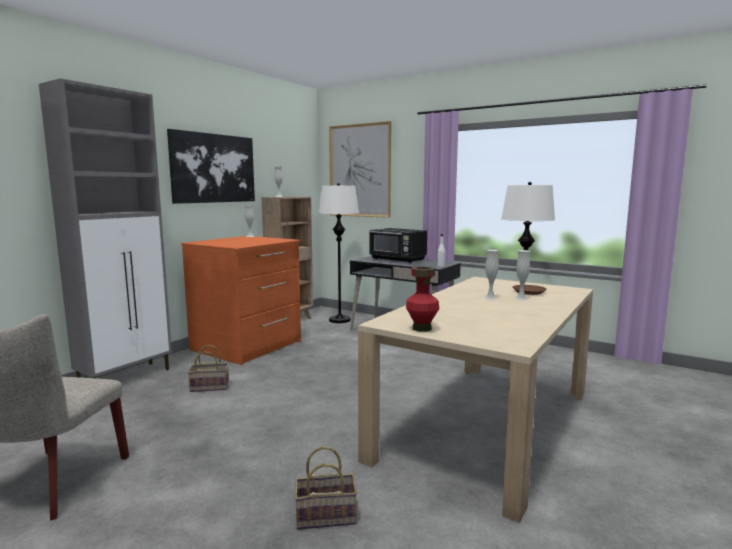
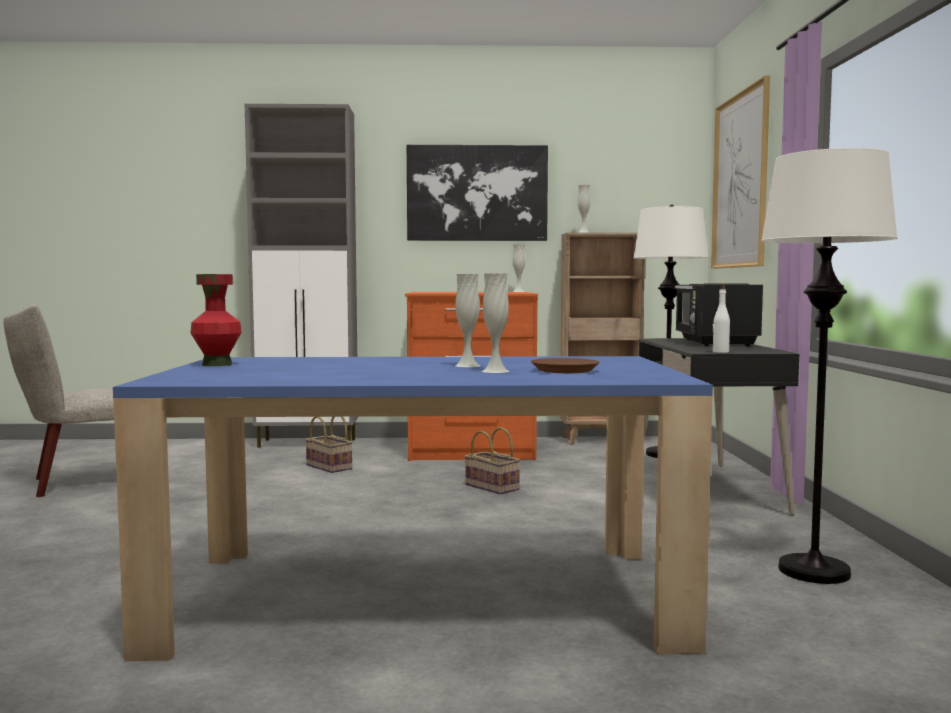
camera: 55 degrees right, 5 degrees down
(327, 515) = (87, 568): basket -> basket (493, 487)
(486, 422) = (423, 596): beige dining table -> blue dining table

